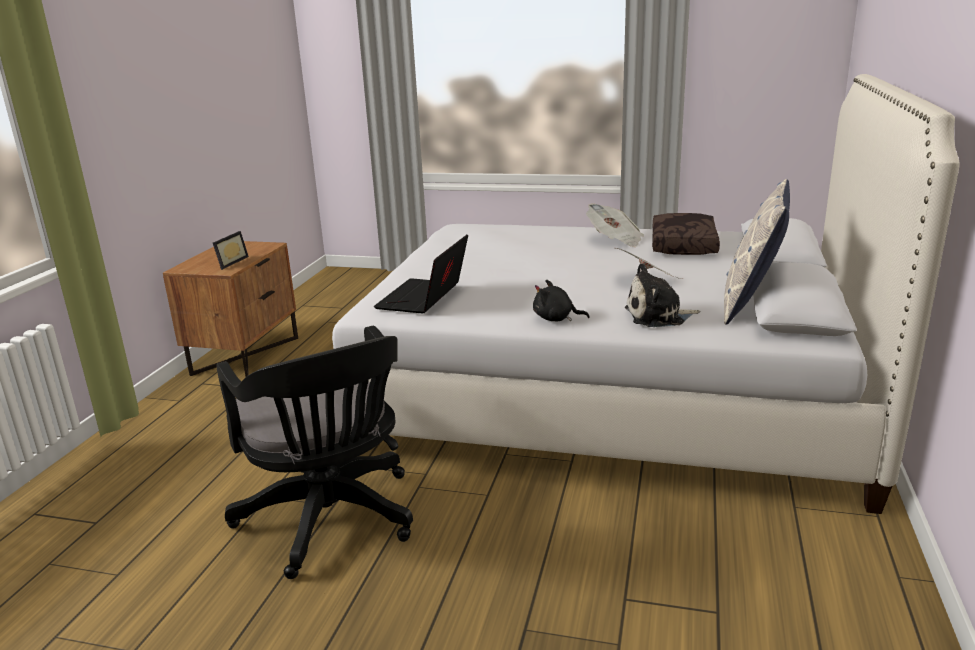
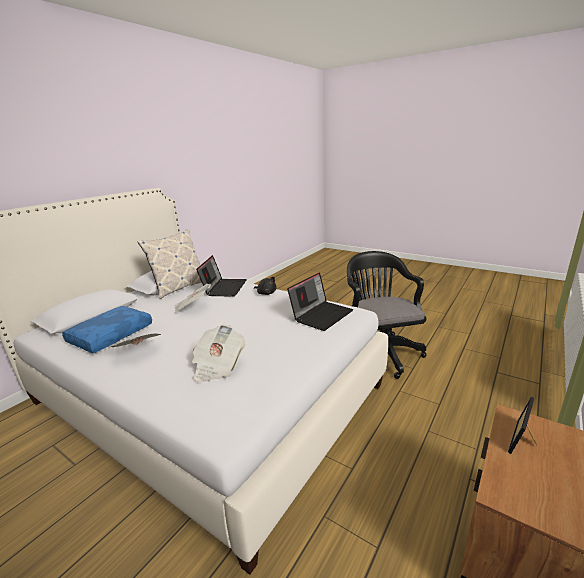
camera: 160 degrees left, 0 degrees up
(507, 241) = (218, 366): none -> newspaper
(658, 316) = (224, 288): plush toy -> laptop
(685, 245) = (111, 335): brown pillow -> blue pillow

